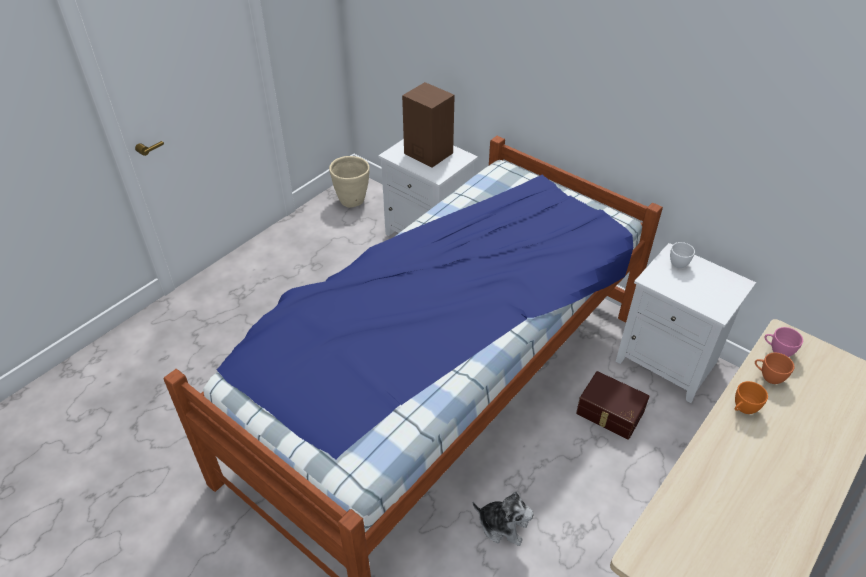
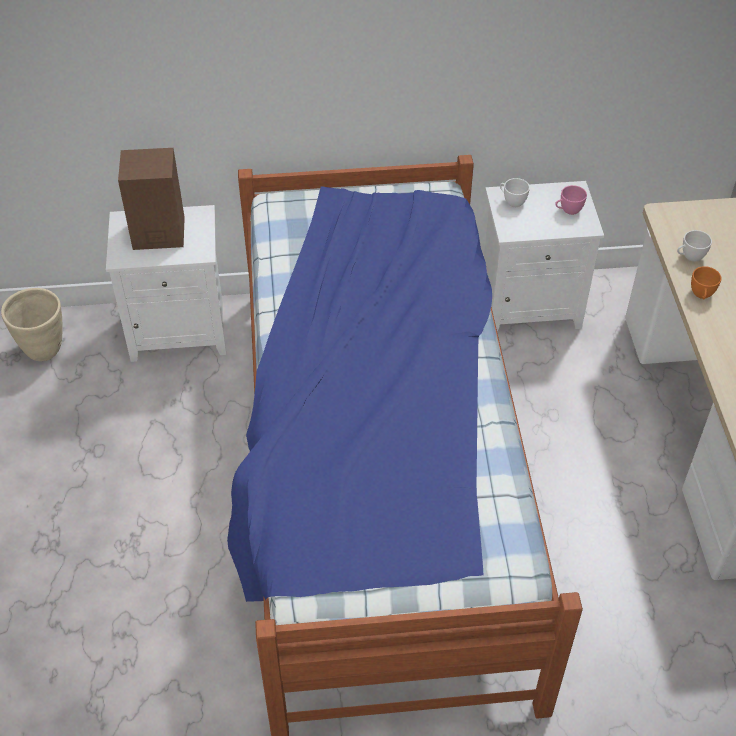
camera: 45 degrees left, 5 degrees up
(502, 525) = (558, 546): plush toy -> none
(609, 413) = (534, 385): brown storage box -> none
(768, 376) = (689, 257): orange cup -> white cup
(777, 351) = (674, 231): pink cup -> pink cup (568, 210)

